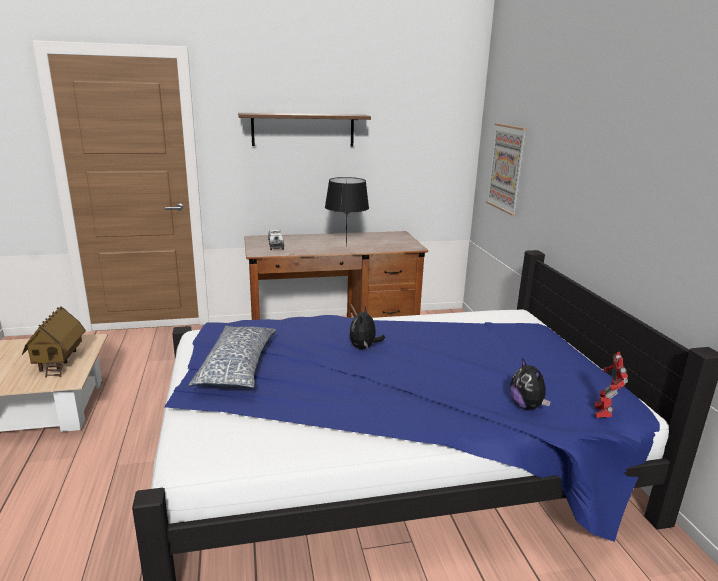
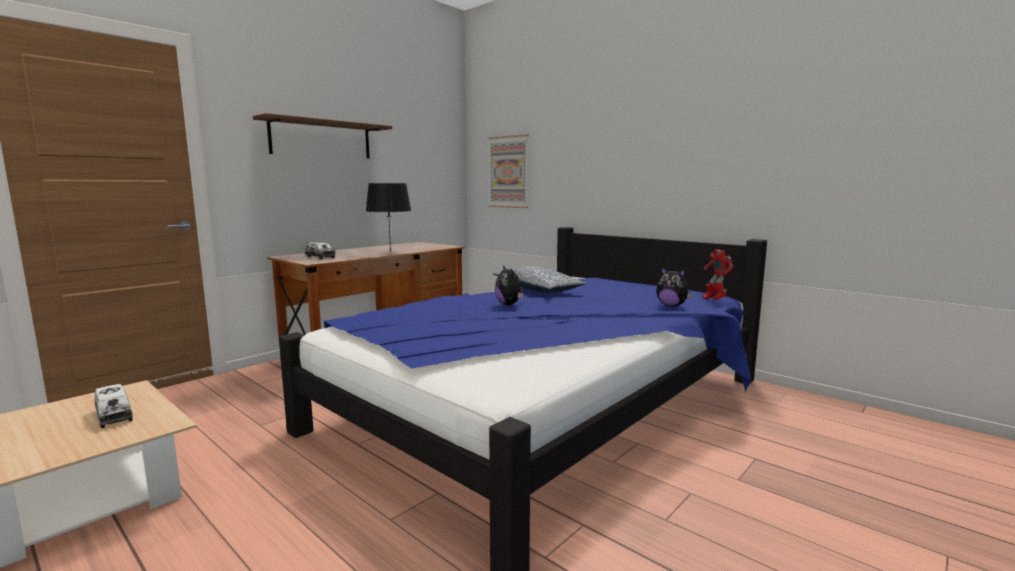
camera: 35 degrees left, 10 degrees down
(59, 362) = (114, 415): toy house -> toy truck
(238, 366) = (427, 333): pillow -> pillow (537, 289)

